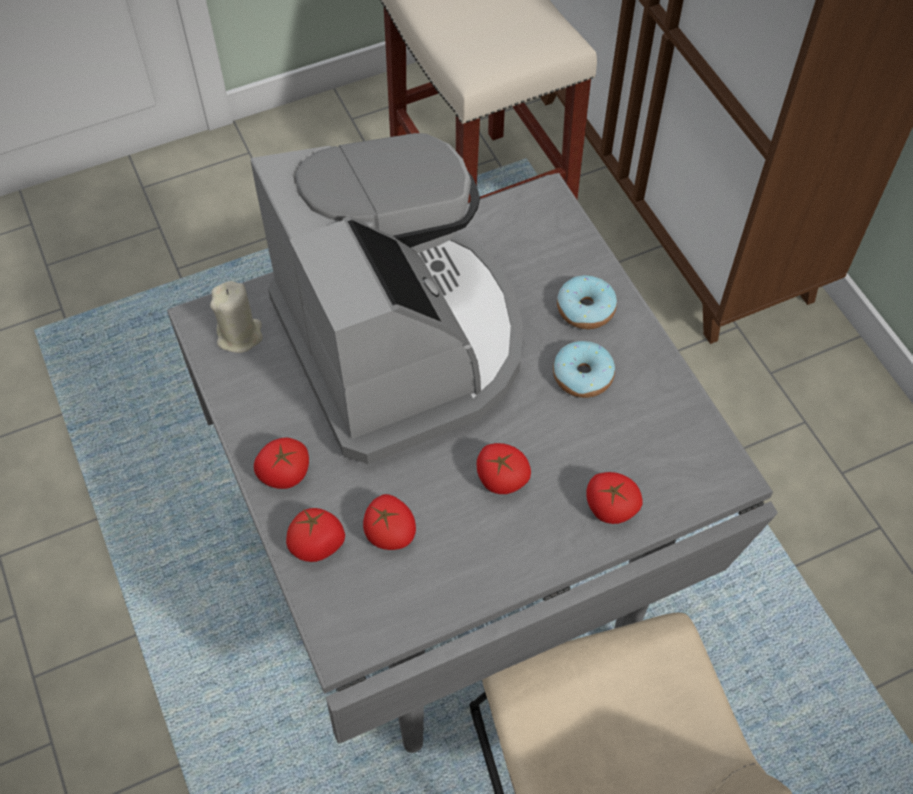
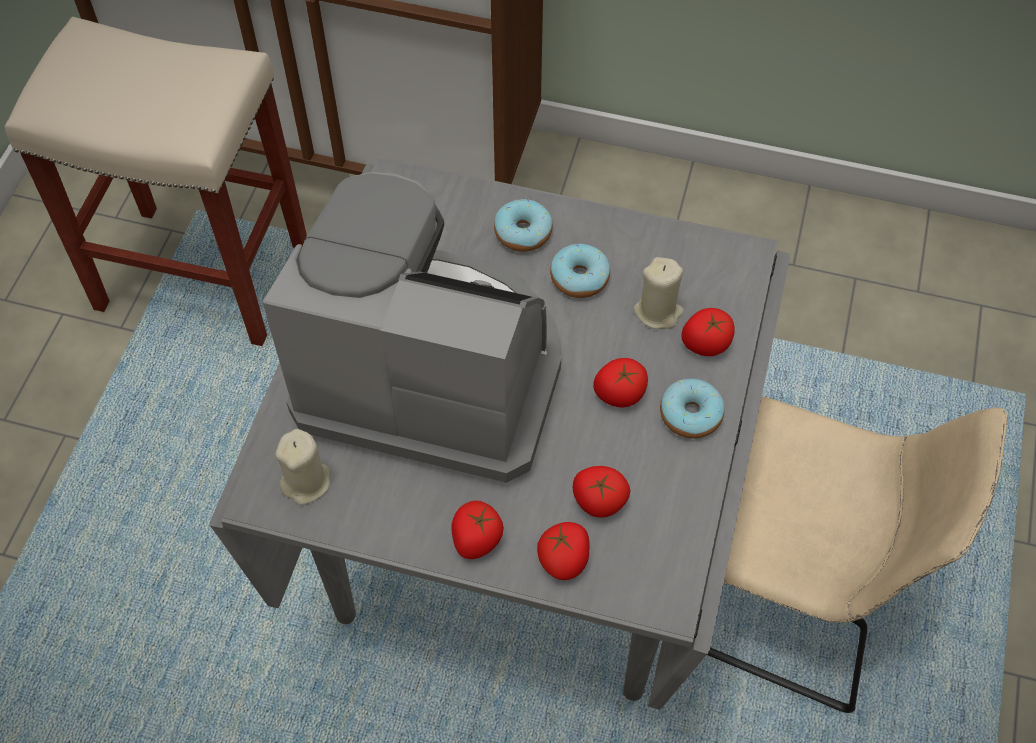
camera: 50 degrees left, 0 degrees up
(530, 543) = (690, 414): none -> donut
(606, 452) = (658, 312): none -> beige candle

